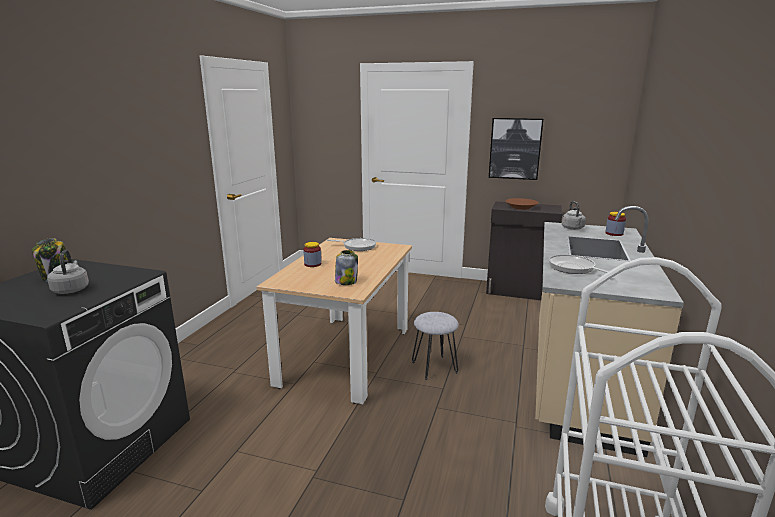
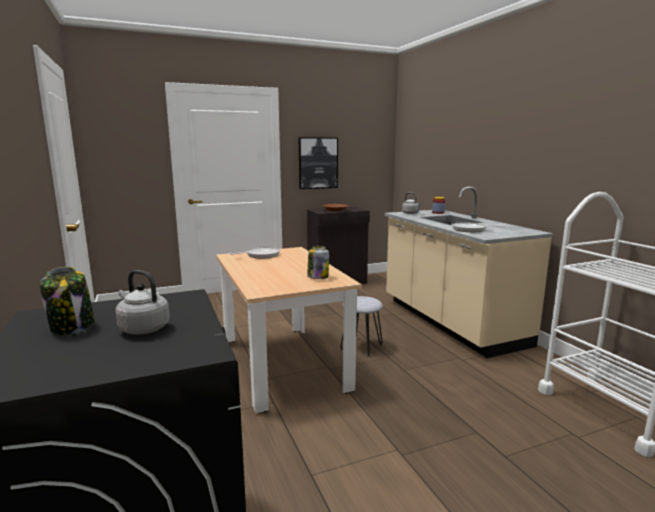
camera: 40 degrees left, 5 degrees down
(312, 264) = (256, 273): jar -> none

